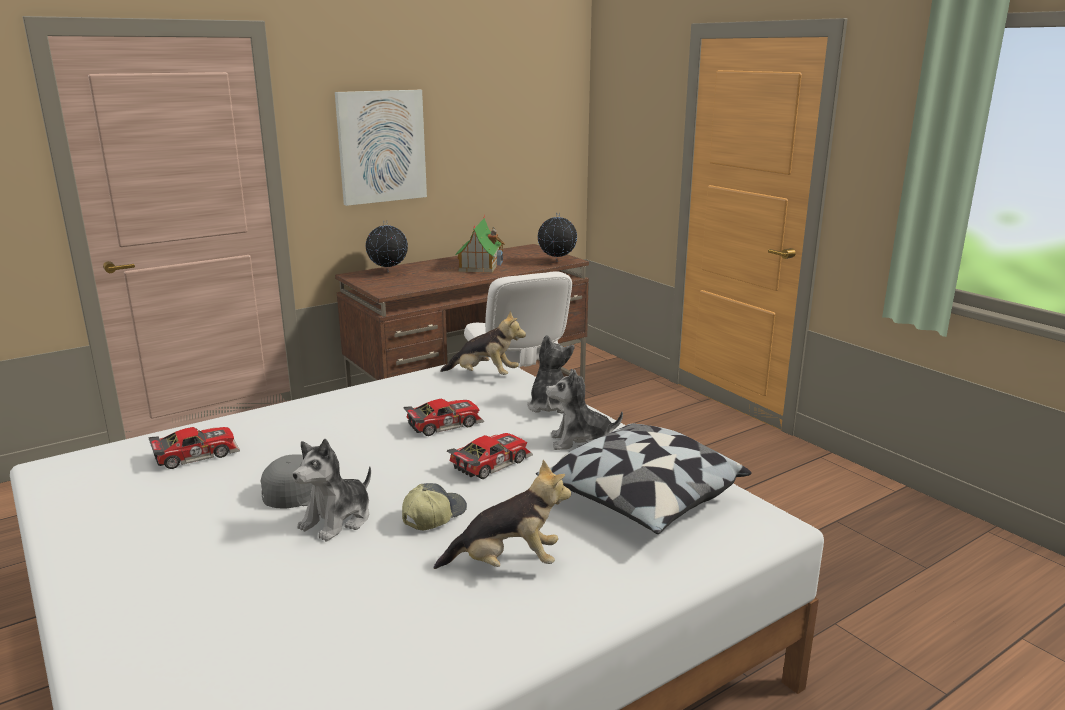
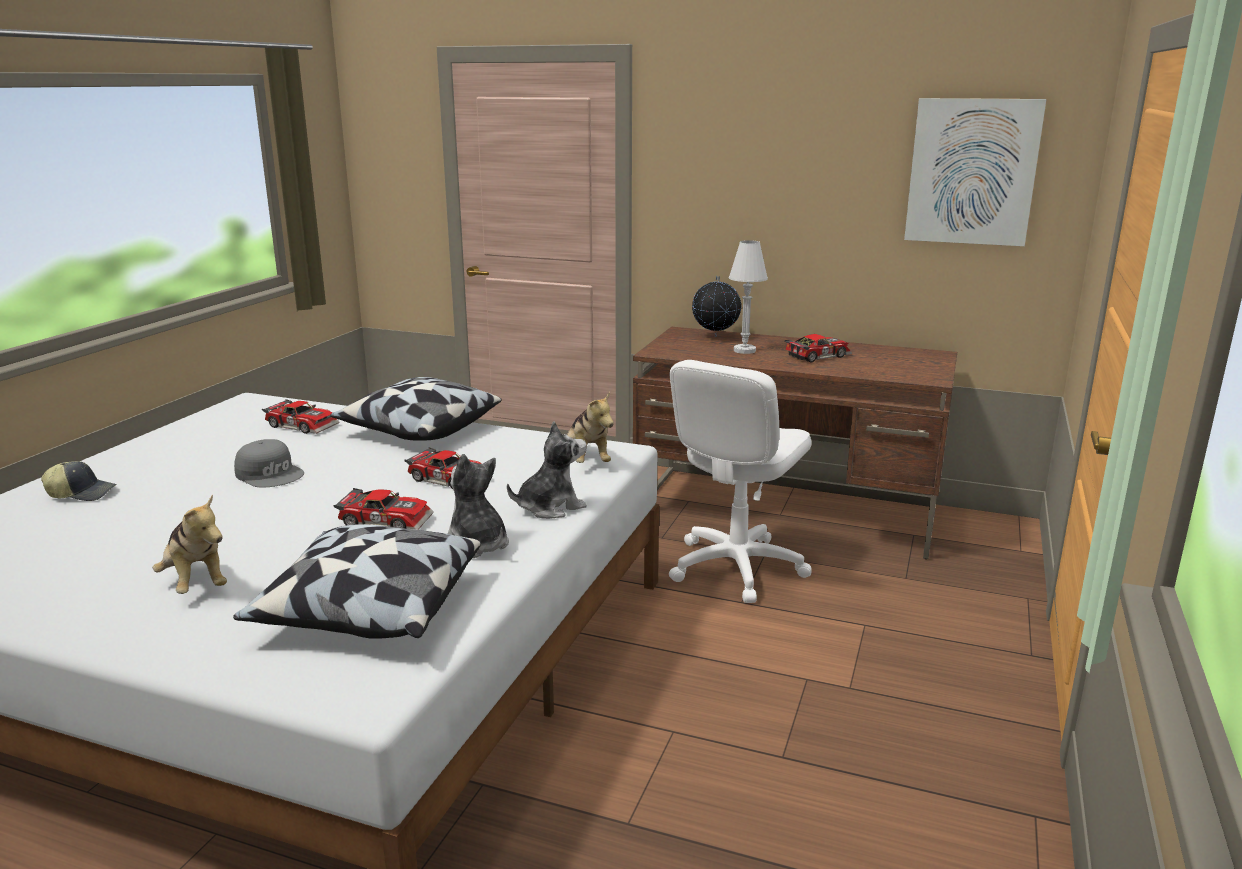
camera: 55 degrees right, 0 degrees up
(313, 411) = (418, 430): none -> pillow
(337, 520) = (230, 500): plush toy -> none
(381, 146) = (747, 190): picture -> picture (972, 172)
(433, 516) = (262, 530): cap -> cap (82, 493)
(434, 274) = (744, 350): none -> white table lamp
(480, 265) = (816, 355): toy house -> toy car
(557, 262) = (909, 376): globe -> none

